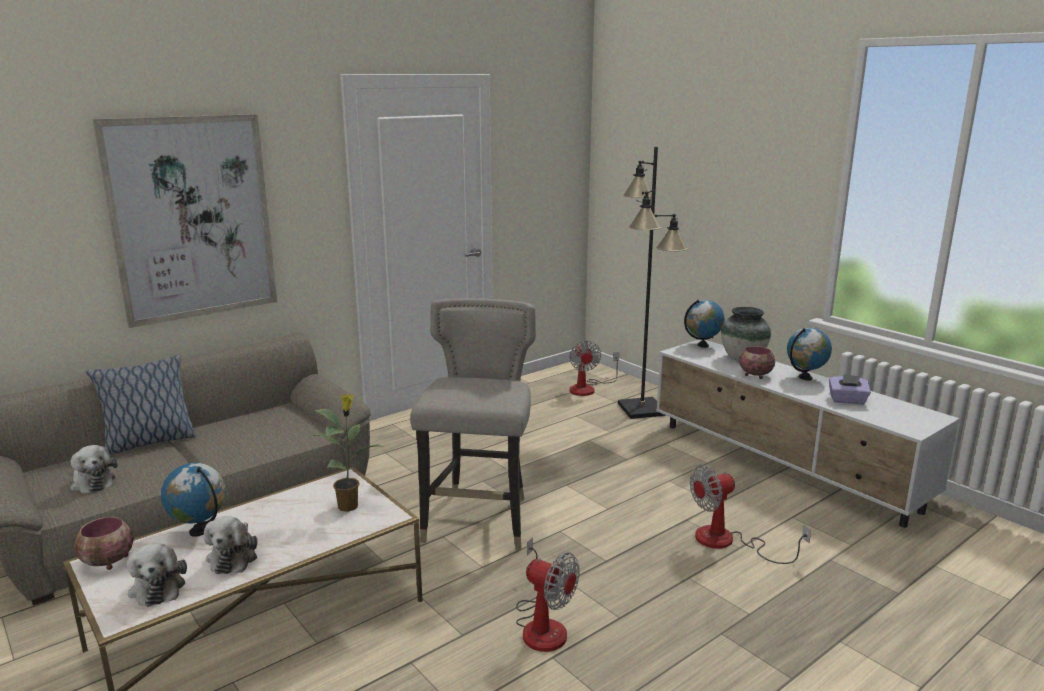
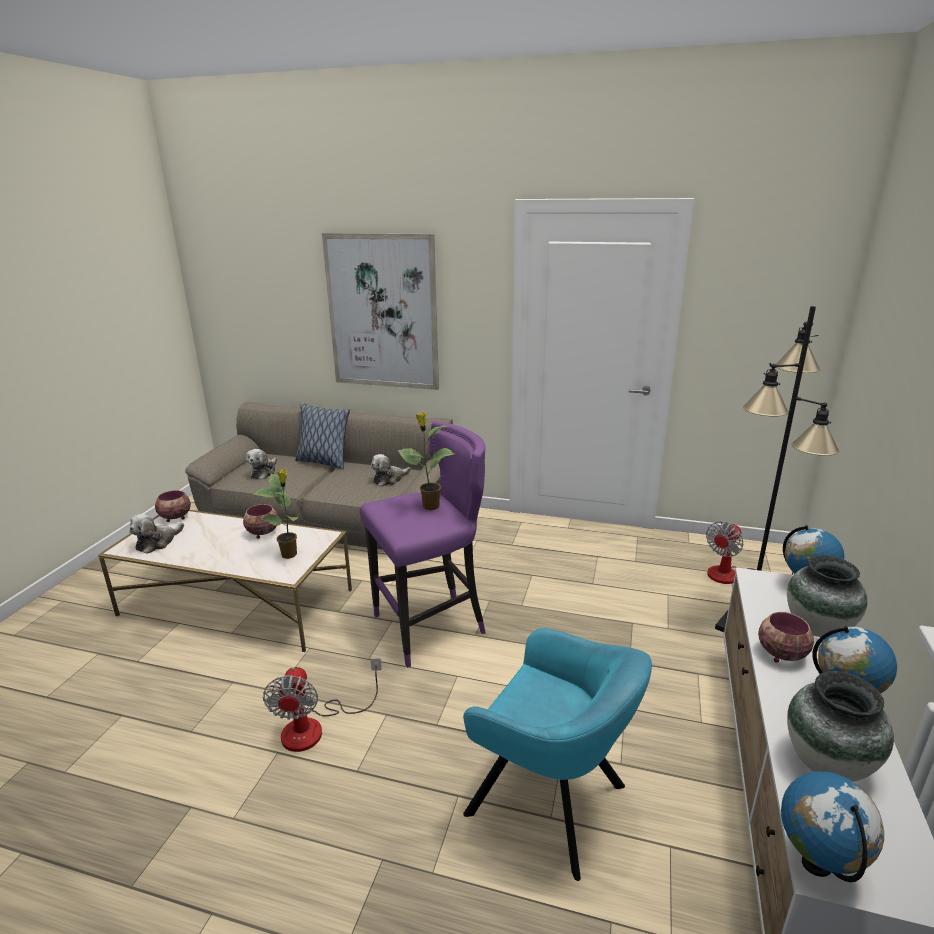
camera: 55 degrees right, 5 degrees up
(199, 531) = (223, 524): globe -> globe (817, 864)
(234, 556) = (201, 548): plush toy -> plush toy (389, 479)
(270, 511) = (262, 533): none -> bowl
(478, 382) = (429, 506): none -> potted plant
(480, 520) = (430, 627): grey stool -> purple stool
(728, 542) = (552, 803): fan -> turquoise armchair
(847, 400) = (828, 764): purple tissue box -> vase

